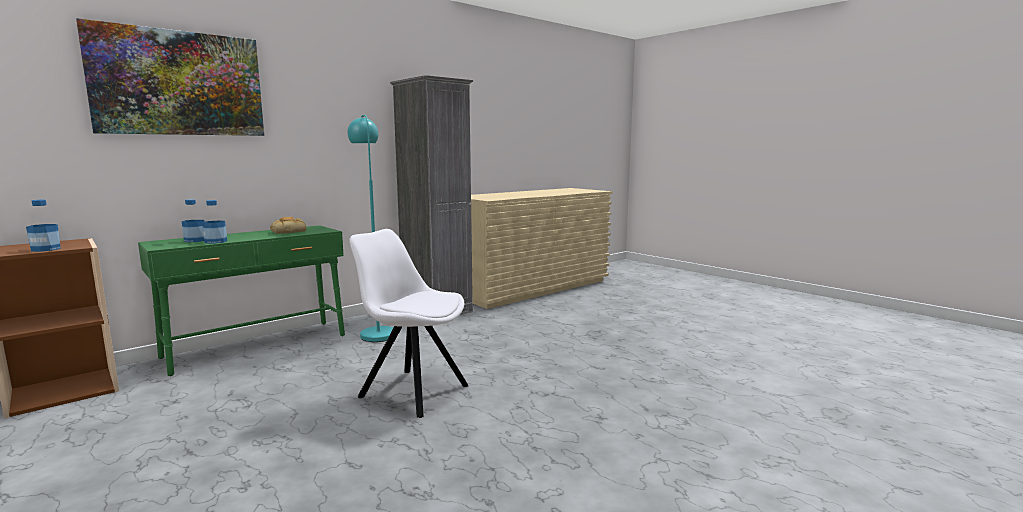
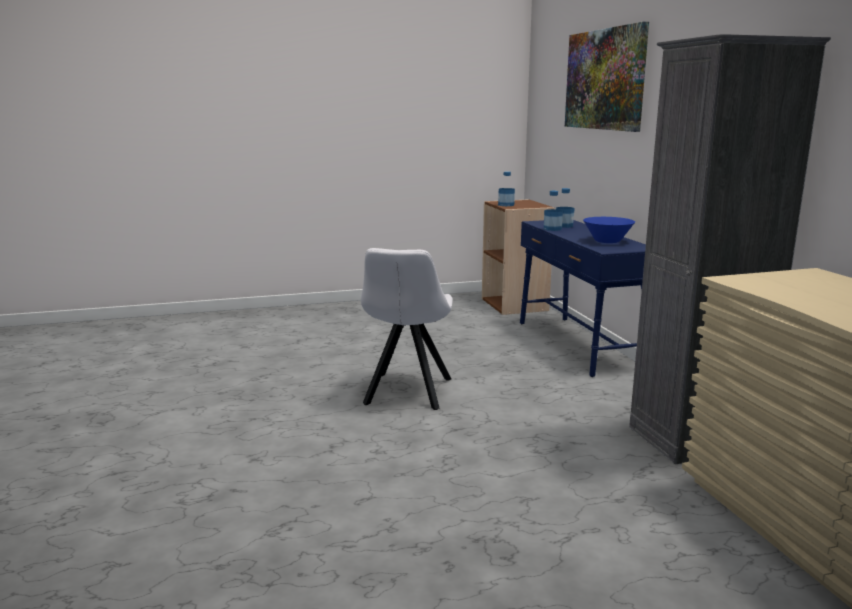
camera: 115 degrees right, 5 degrees up
(257, 347) = (575, 345): green console table -> blue console table
(289, 231) = (607, 241): bread -> blue bowl
(376, 332) = (595, 392): turquoise floor lamp -> none
(413, 391) = (407, 391): white chair -> white chair turned 135 degrees clockwise

